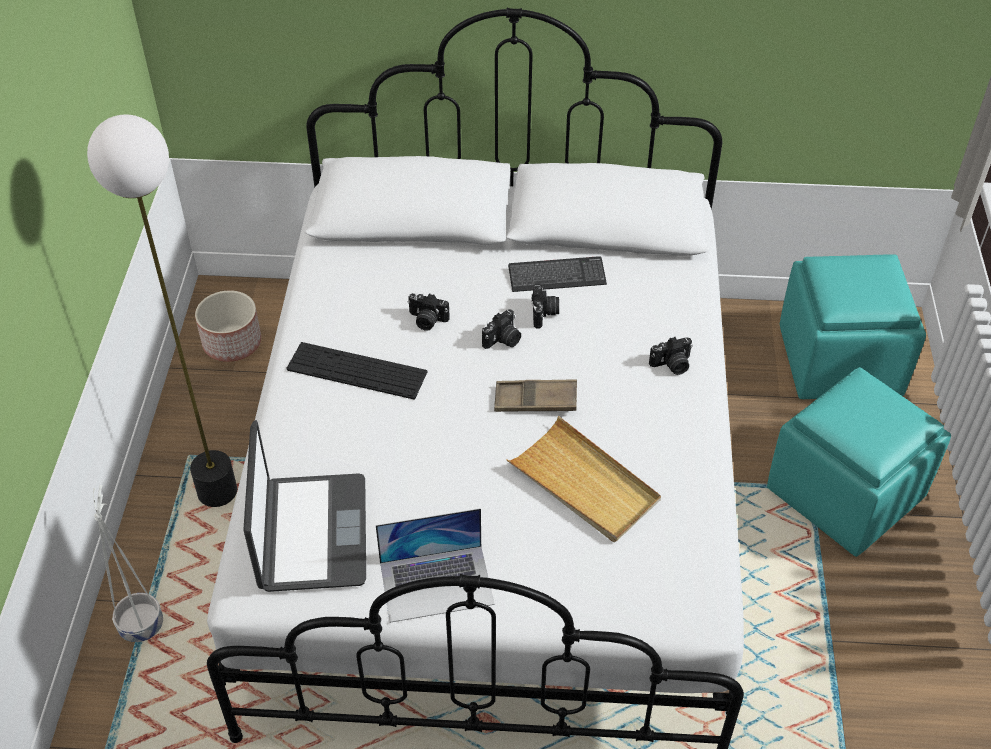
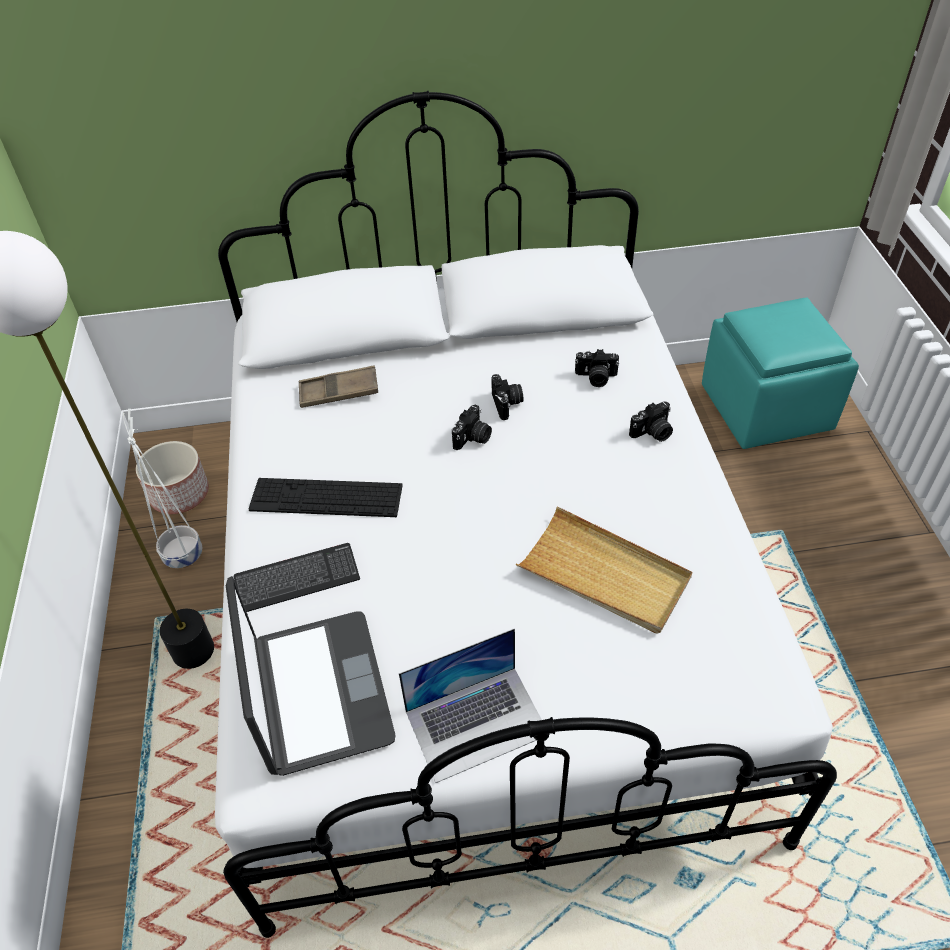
camera: 10 degrees left, 0 degrees up
(141, 624) = (136, 817): white planter -> white planter (183, 554)
(427, 320) = (388, 432): camera -> camera (595, 378)
(535, 400) = (525, 494): brown tray -> brown tray (339, 392)
(557, 276) = (508, 365): keyboard -> keyboard (297, 579)
(847, 493) = (816, 530): turquoise ottoman -> none

